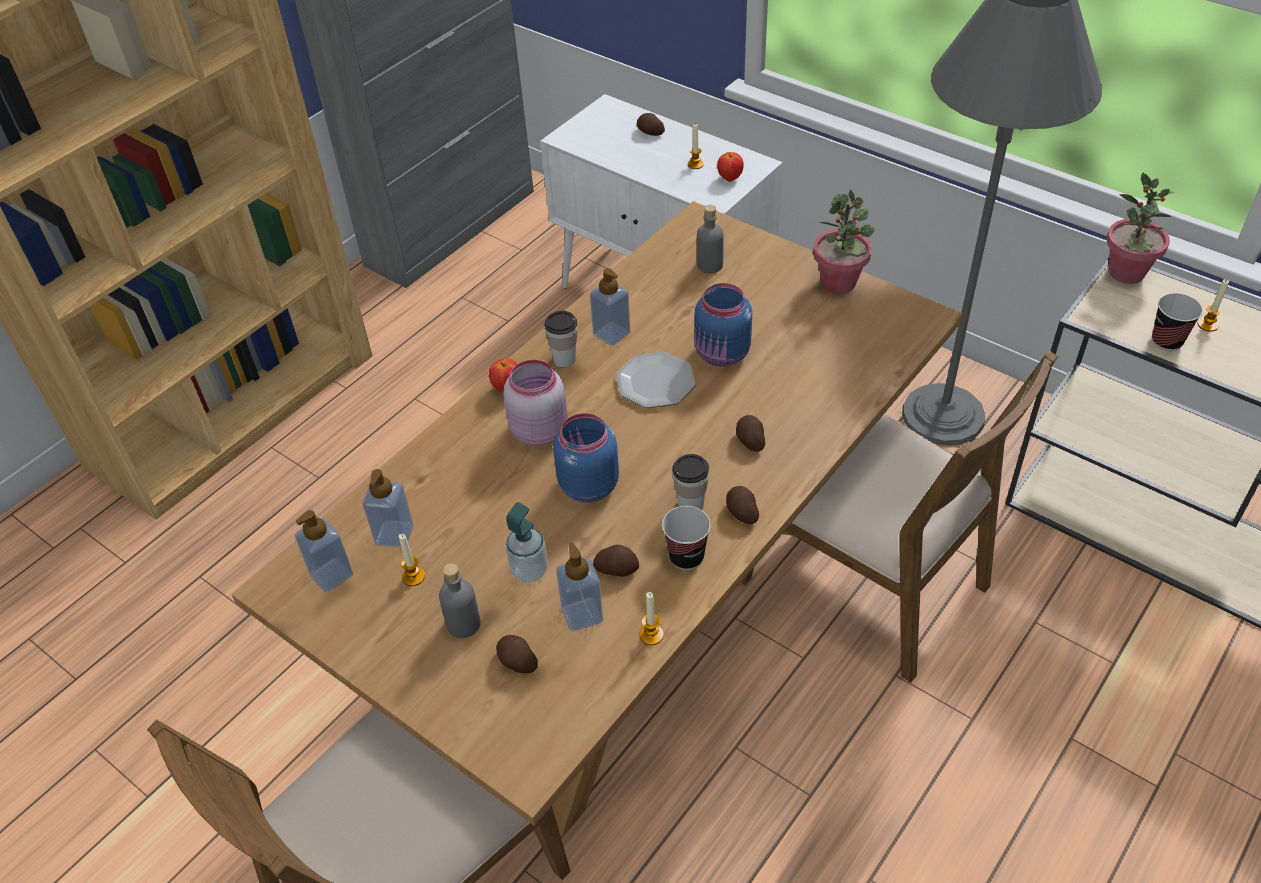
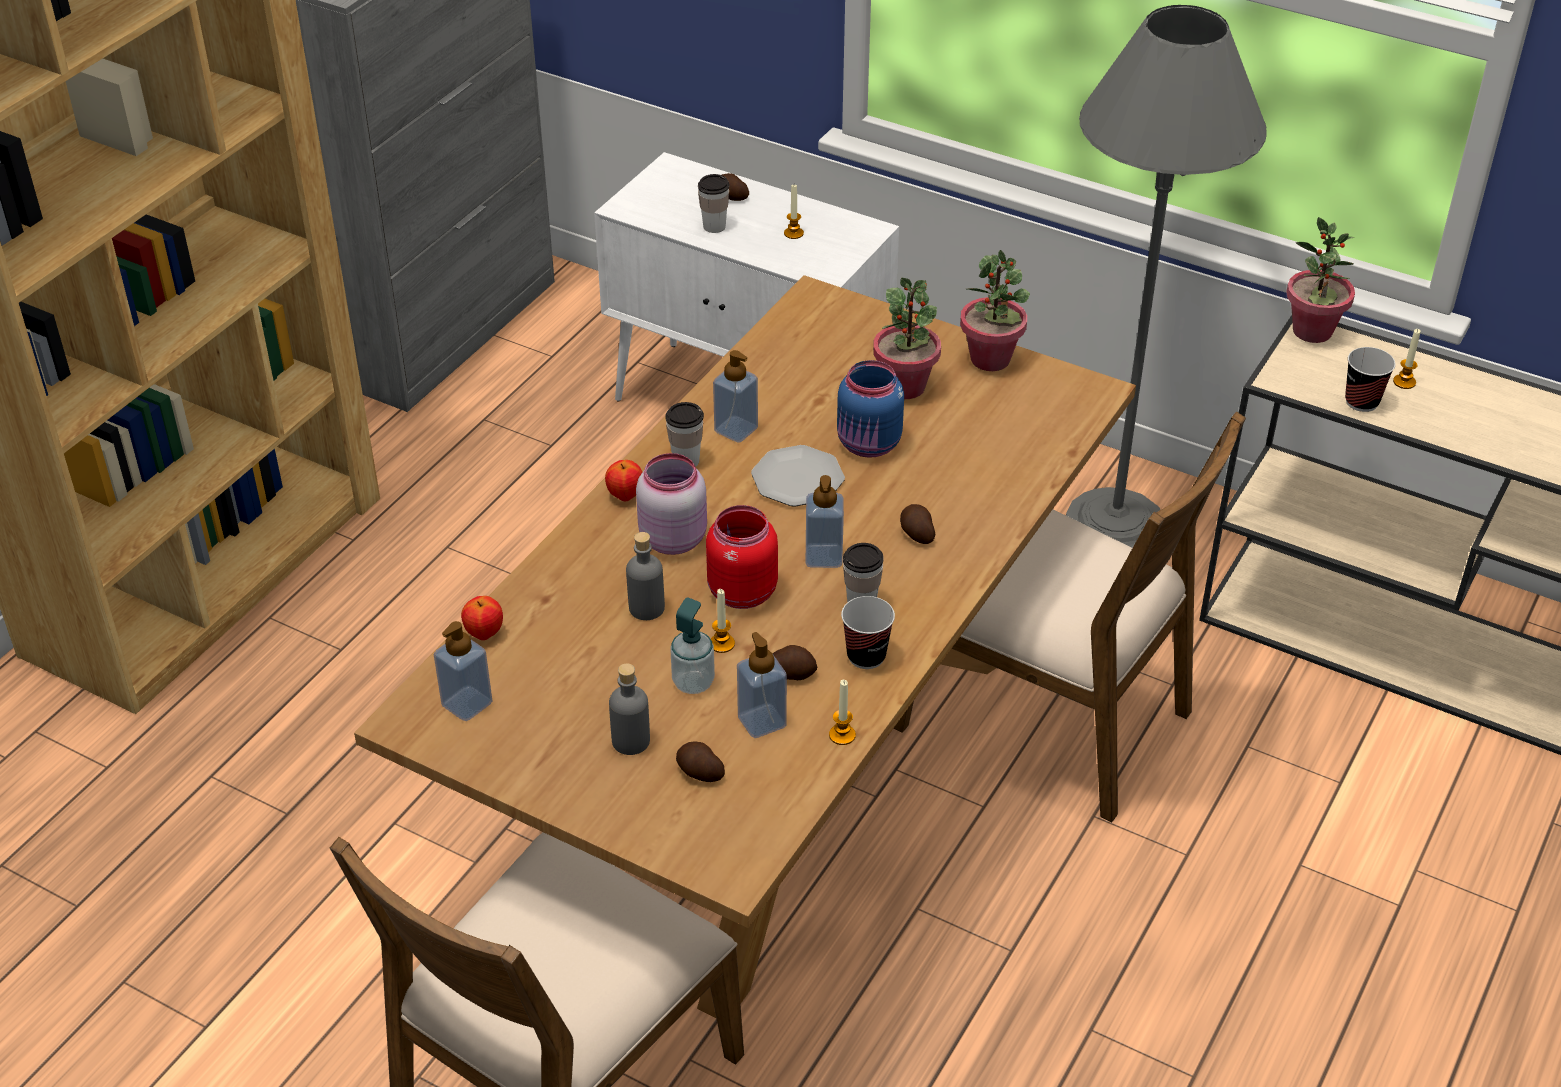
camera: 10 degrees left, 5 degrees down
(394, 534) = (529, 657): soap dispenser -> soap dispenser (823, 556)
(413, 577) = (562, 699): candle -> candle (722, 644)
(586, 486) = (740, 592): blue jar -> red jar
(632, 156) = (714, 226): none -> cup
(709, 265) = (837, 347): grey bottle -> grey bottle (646, 608)
(730, 178) = (838, 248): apple -> apple (484, 634)
(741, 512) = (919, 607): potato -> none
(761, 303) = (905, 386): none -> potted plant

